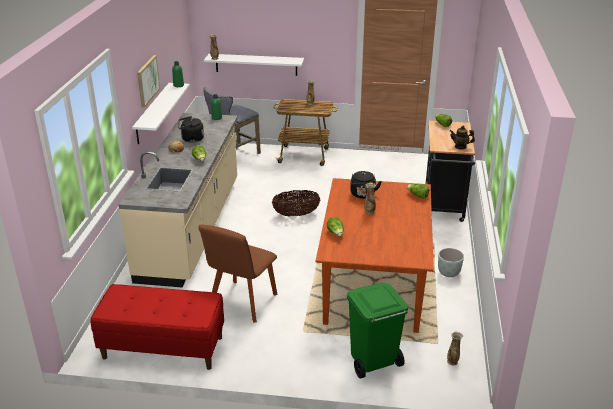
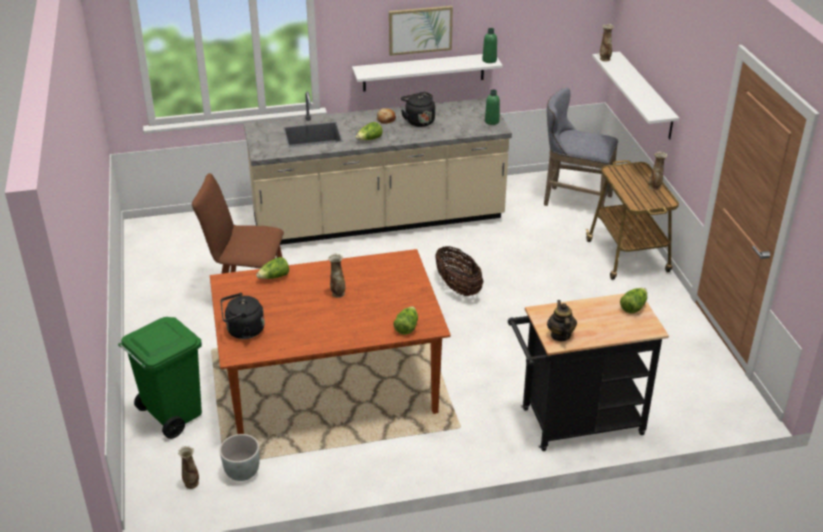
camera: 70 degrees right, 5 degrees up
(162, 348) = (156, 265): red bench -> none
(363, 195) = (382, 280): black kettle -> black kettle (243, 331)
(449, 273) = (388, 455): grey planter -> grey planter (242, 472)

